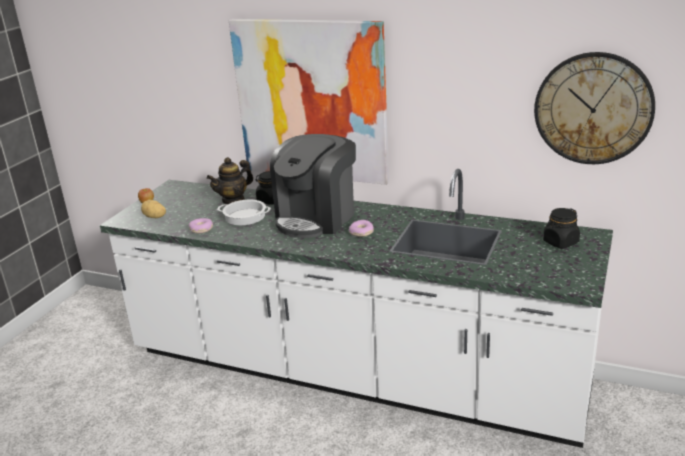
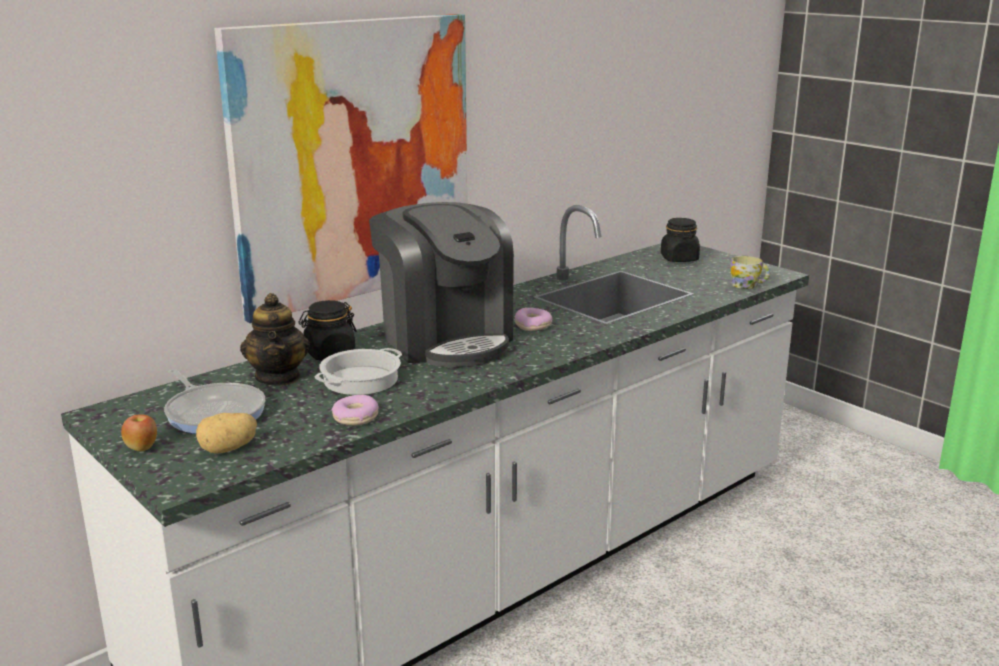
camera: 65 degrees left, 5 degrees down
(187, 202) = (214, 412): none -> frying pan
(533, 280) = (748, 285): none -> mug
(593, 108) = (655, 102): wall clock -> none

